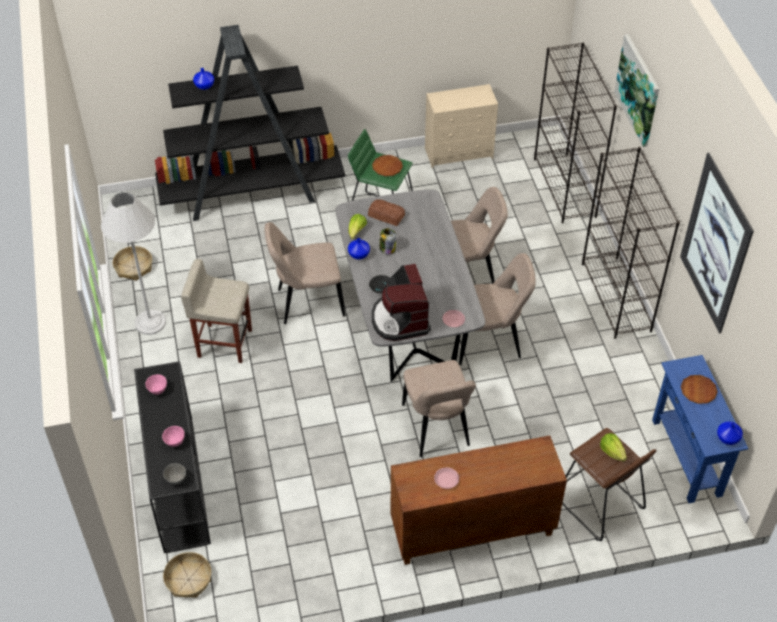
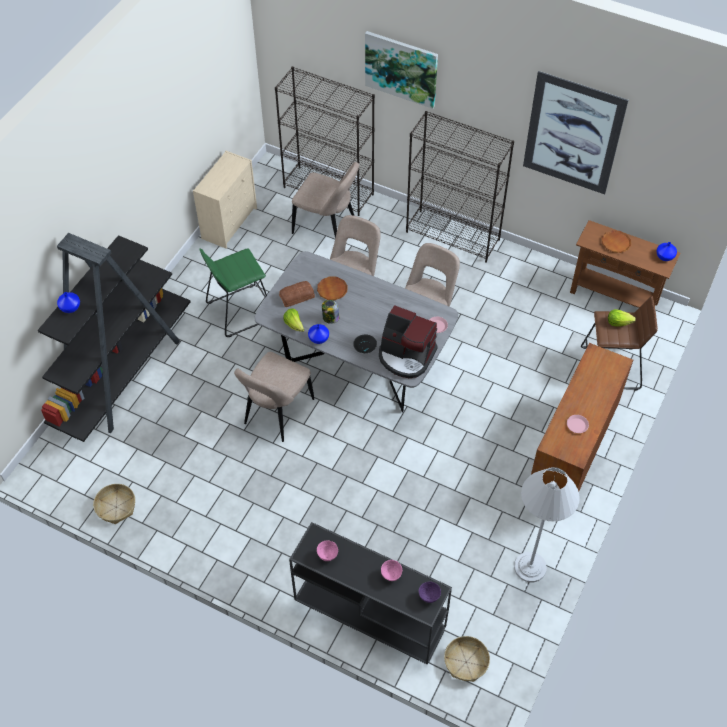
camera: 50 degrees left, 5 degrees up
(150, 322) = (188, 532): white floor lamp -> white floor lamp (530, 567)
(176, 480) = (429, 597): grey bowl -> purple bowl
(224, 343) = (261, 494): beige stool -> none
(387, 167) = (238, 265): brown plate -> brown plate (332, 290)
(437, 428) = (469, 414): beige chair -> beige chair (327, 229)
(686, 457) = (613, 297): blue console table -> brown console table

